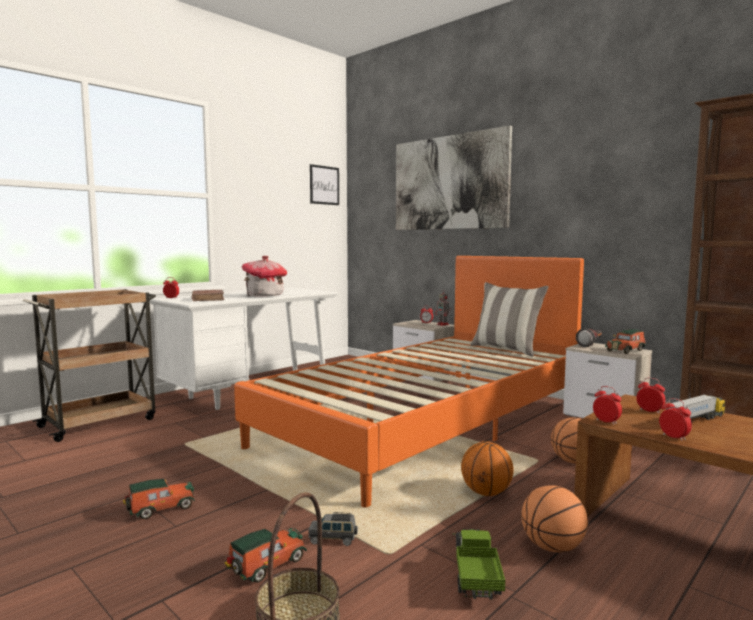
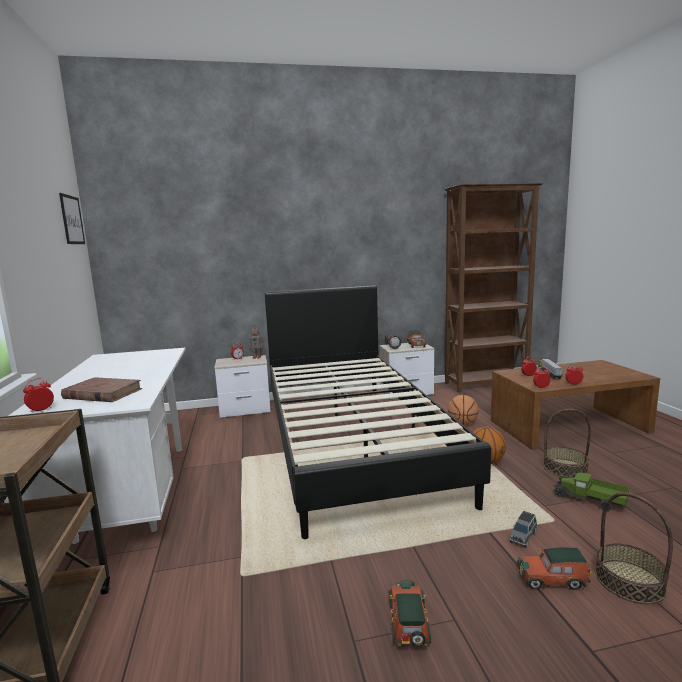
camera: 55 degrees left, 5 degrees up
(264, 295) = (143, 370): toy house -> none
(265, 566) = (553, 579): toy car -> toy car turned 75 degrees counterclockwise
(427, 423) = (351, 441): orange bed -> black bed
(449, 183) = (241, 223): picture -> none
(506, 350) = (339, 364): pillow -> none
(552, 547) = (565, 468): basketball -> basket

